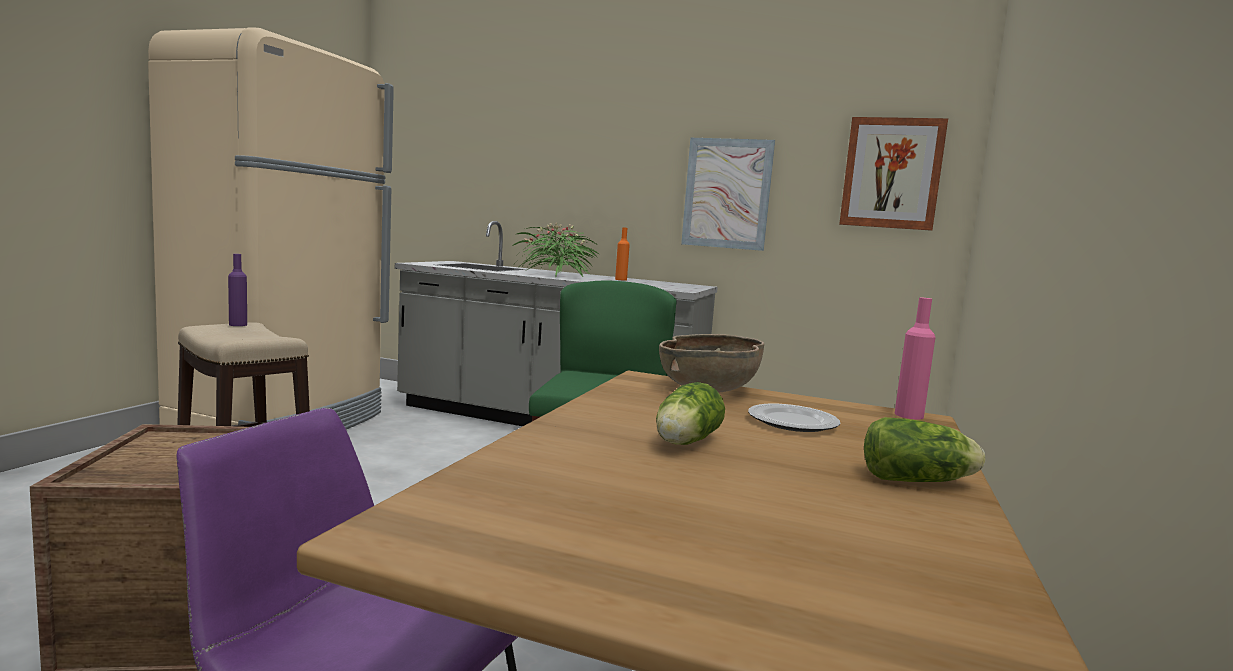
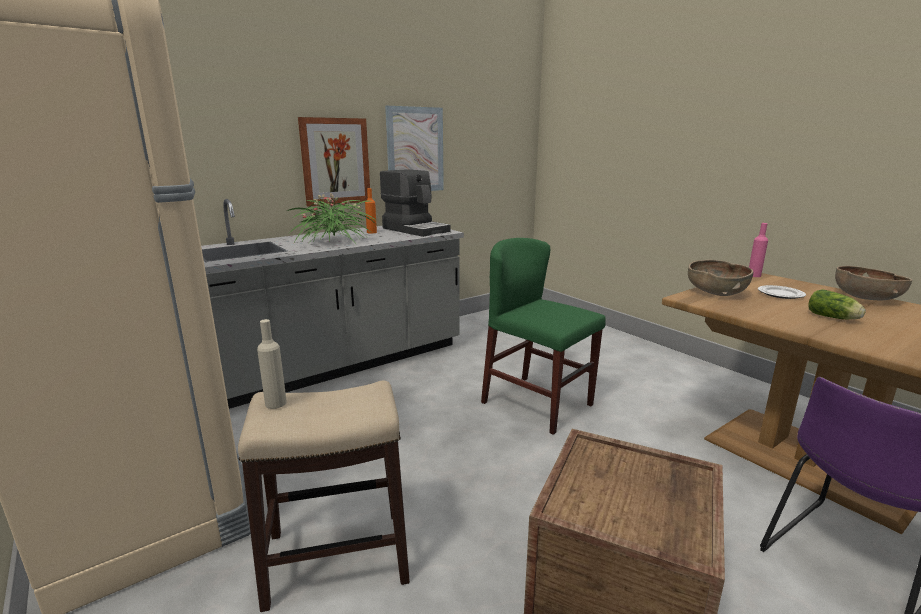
camera: 55 degrees left, 10 degrees up
(238, 325) = (276, 403): purple bottle -> beige bottle
(667, 285) = (416, 229): none -> coffee machine
(891, 173) = (503, 130): picture -> picture (335, 161)
(920, 481) = (864, 299): lettuce -> brown bowl

